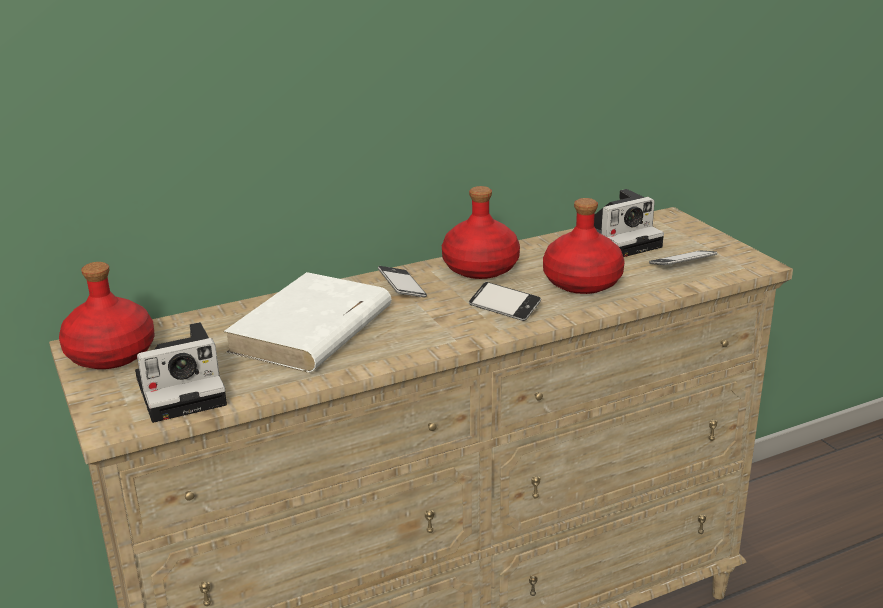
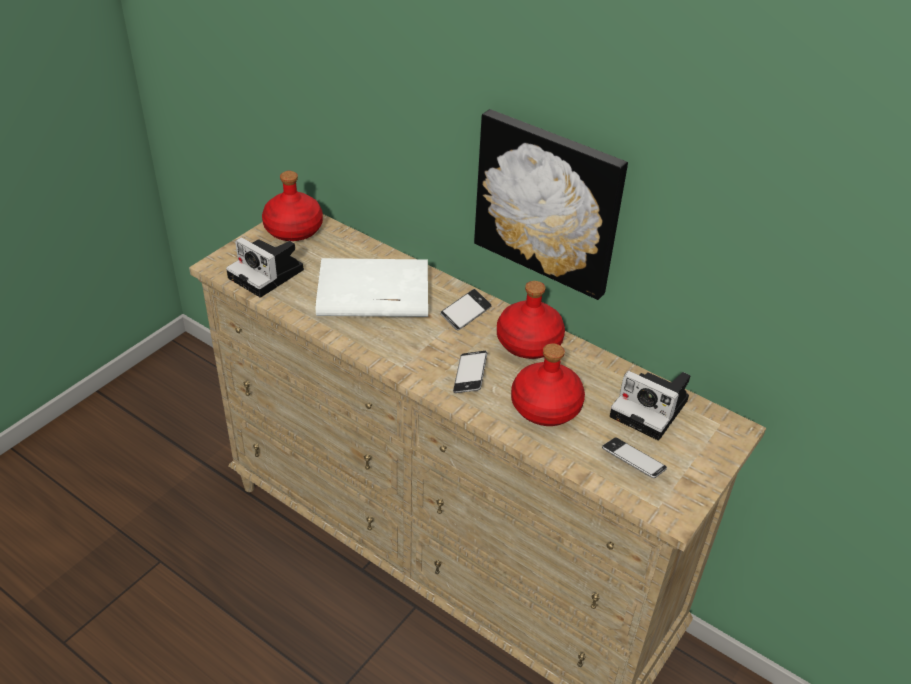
camera: 60 degrees right, 15 degrees up
(427, 110) = (549, 202): none -> picture

